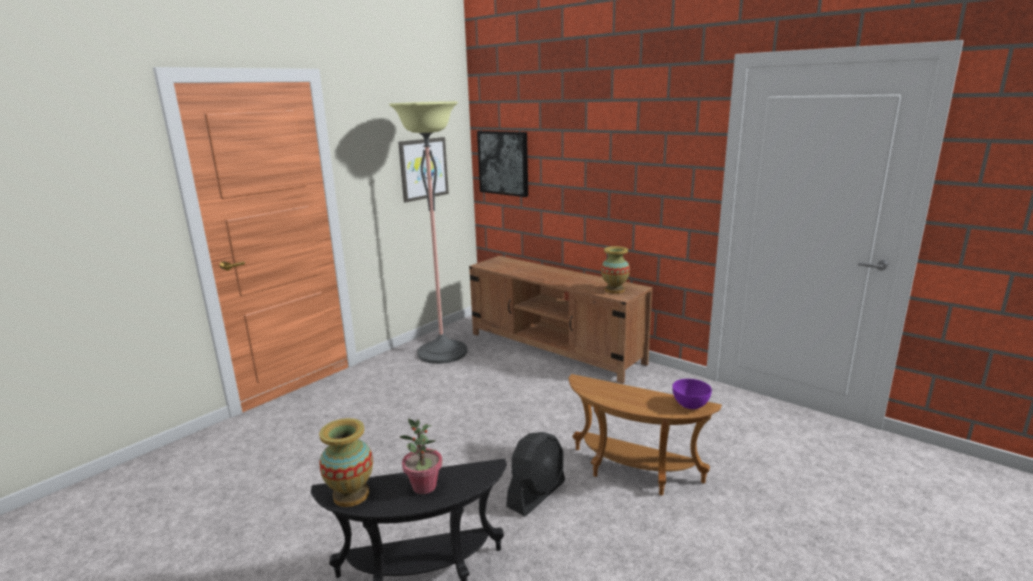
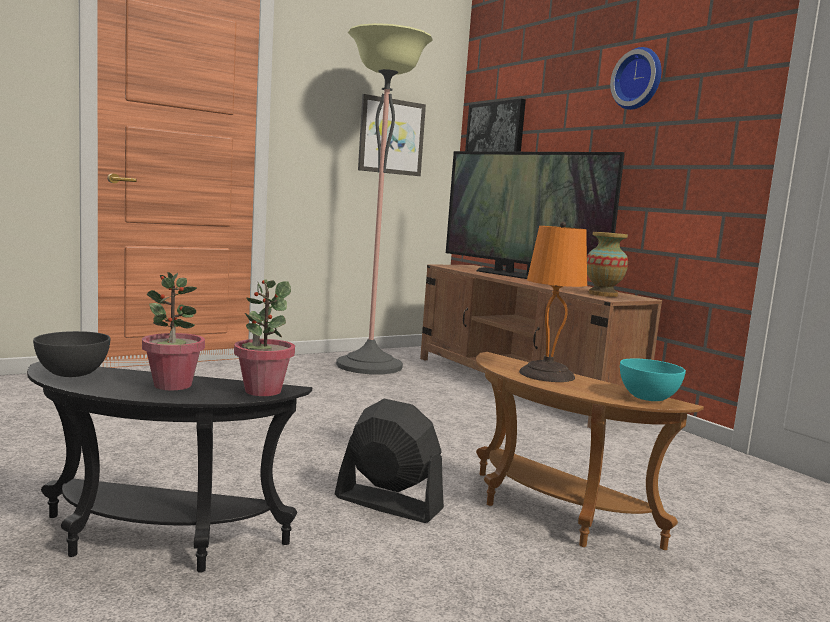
camera: 15 degrees right, 10 degrees down
(351, 495) = (72, 374): vase -> grey bowl
(481, 474) = (262, 391): none -> potted plant
(537, 494) = (388, 503): black fan -> black fan turned 120 degrees counterclockwise
(545, 271) = (520, 276): none -> television
(619, 130) = (639, 79): none -> wall clock
(623, 394) = (546, 375): none -> orange table lamp
(690, 405) = (648, 398): purple bowl -> turquoise bowl

